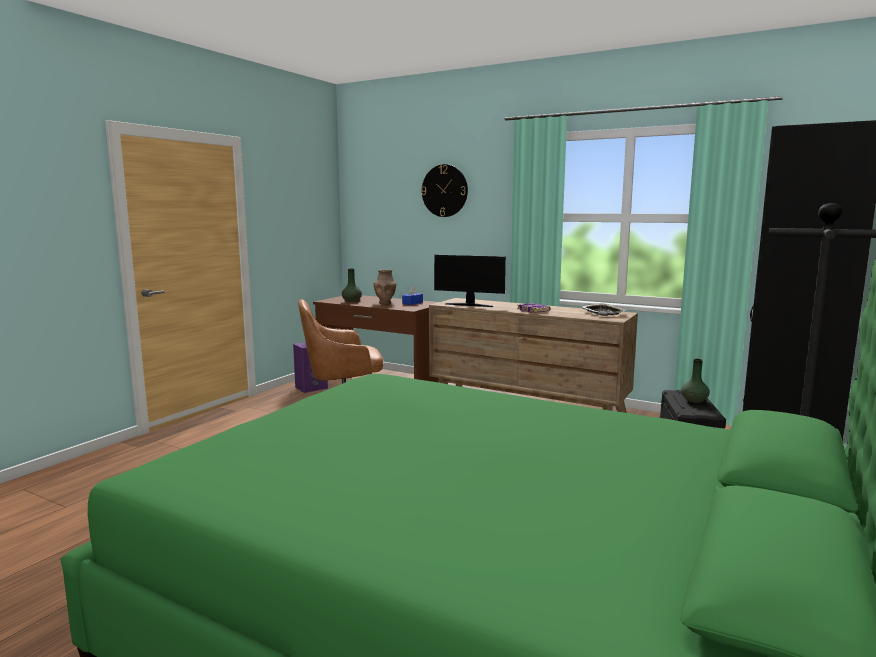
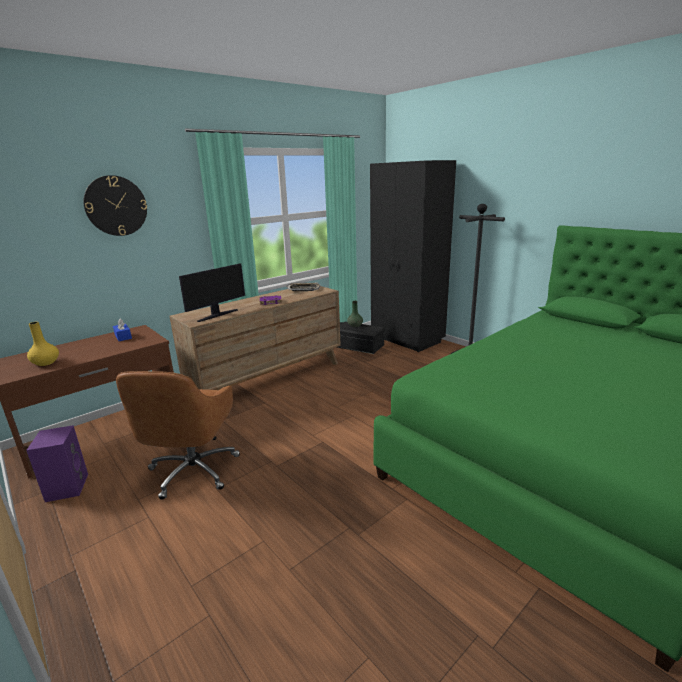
camera: 70 degrees left, 10 degrees up
(352, 301) = (46, 363): green vase -> yellow vase
(385, 303) = (97, 348): brown vase -> none

